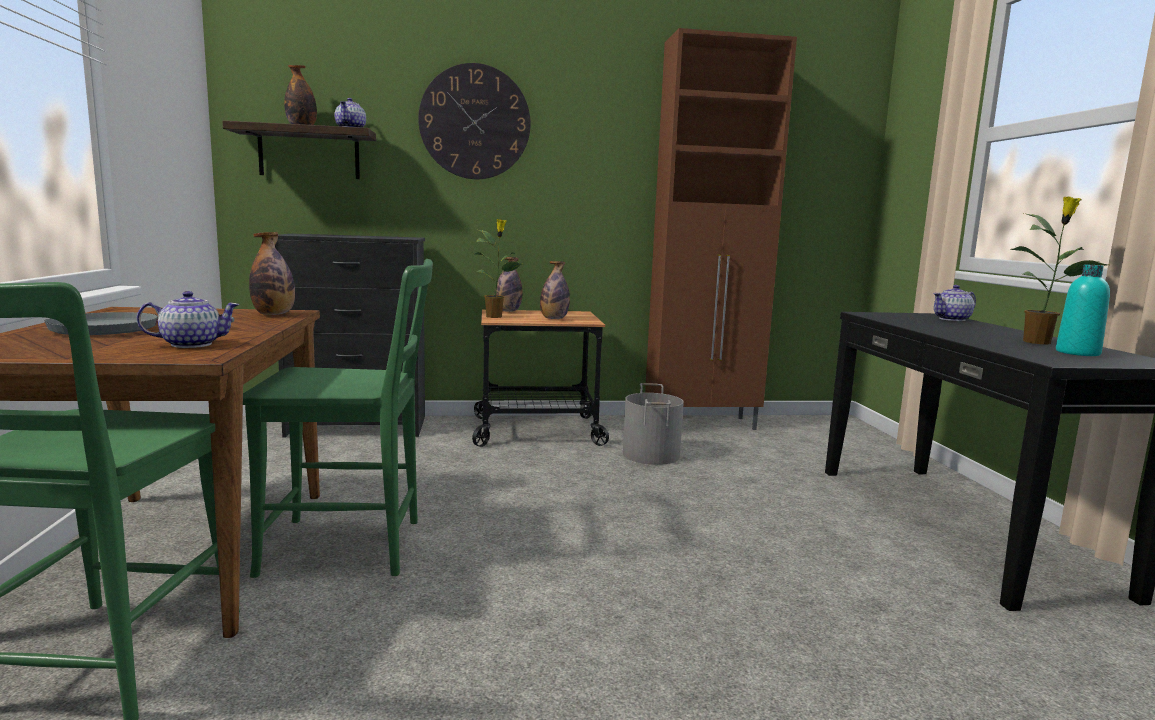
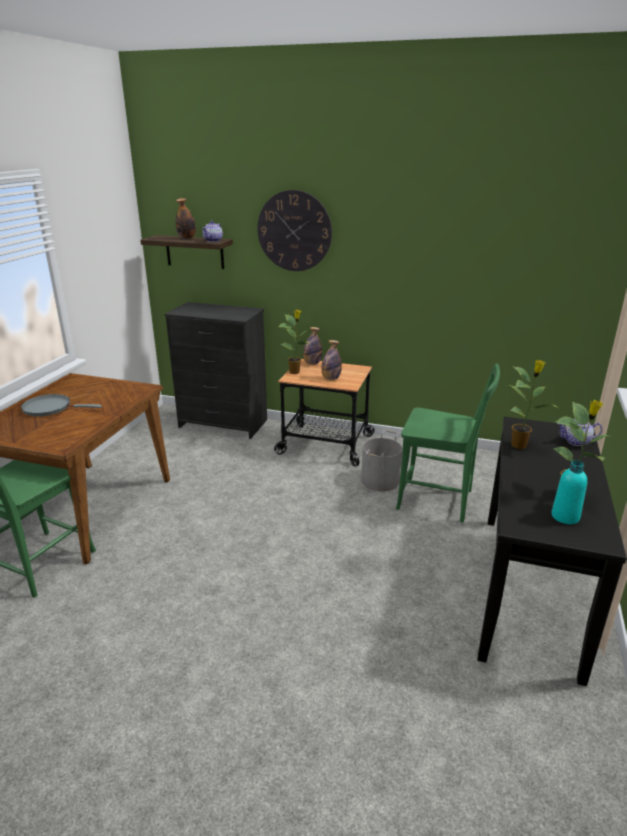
camera: 25 degrees right, 15 degrees up
(191, 344) = (68, 431): teapot -> none
(274, 314) = (134, 391): bottle -> none
(352, 547) = (163, 521): green chair -> green chair (439, 500)
(702, 424) = (447, 455): brown cabinet -> none
(905, 323) = (520, 445): none -> potted plant

